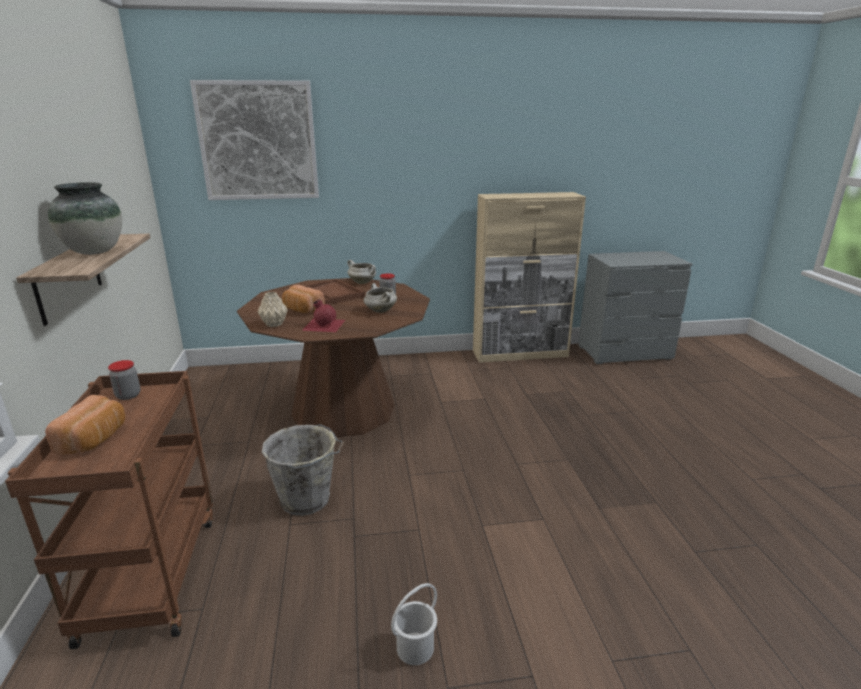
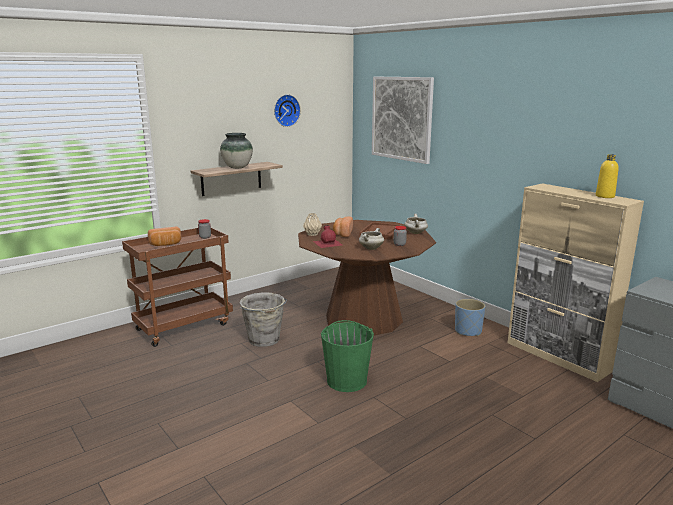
camera: 60 degrees right, 5 degrees down
(92, 137) = (285, 110): none -> wall clock
(416, 648) = (178, 406): white bucket -> none
(439, 369) = (468, 331): none -> blue planter
(470, 469) = (347, 380): none -> green bucket
(550, 193) = (605, 196): none -> yellow bottle

